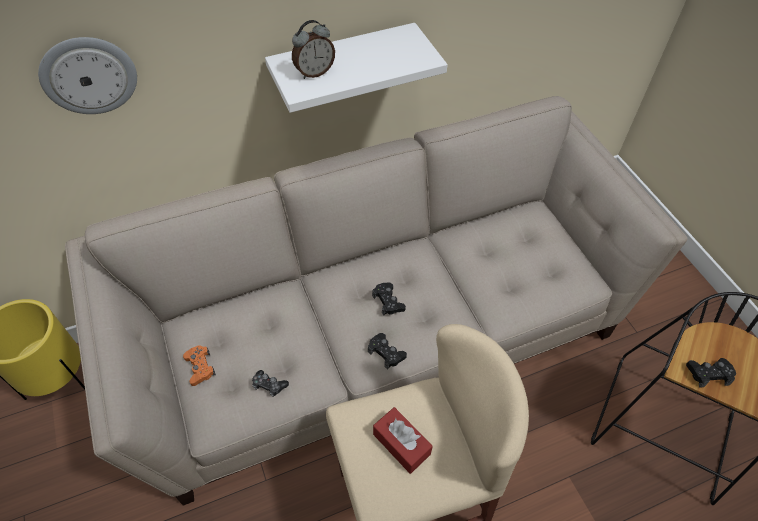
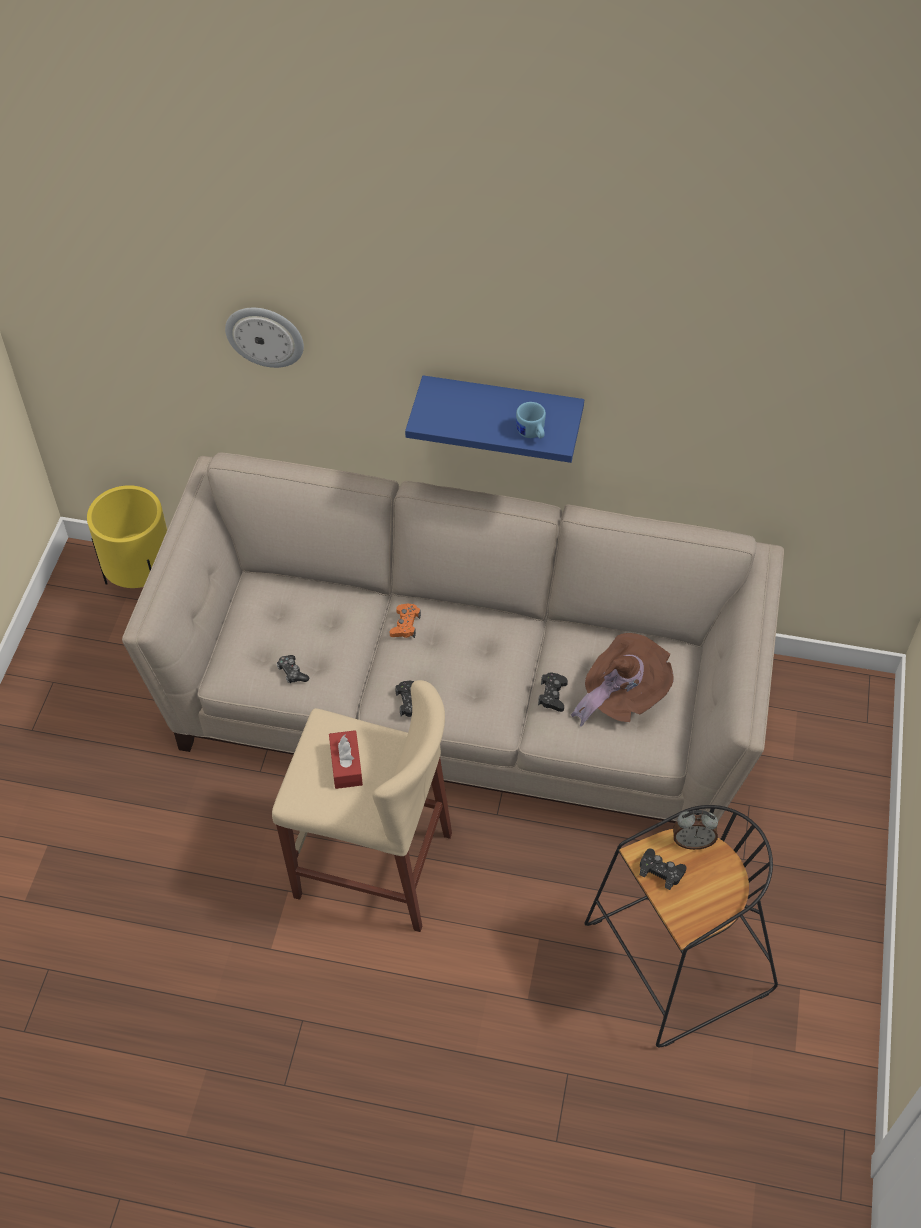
camera: 35 degrees right, 0 degrees up
(200, 367) = (247, 626): orange game controller -> orange game controller (405, 624)
(314, 72) = (450, 410): alarm clock -> alarm clock (692, 841)
(343, 65) = (502, 409): white shelf -> blue shelf
(388, 301) = (449, 659): black game controller -> black game controller (552, 695)
(400, 62) = (531, 434): none -> blue mug
(528, 260) = (622, 696): none -> brown hat

